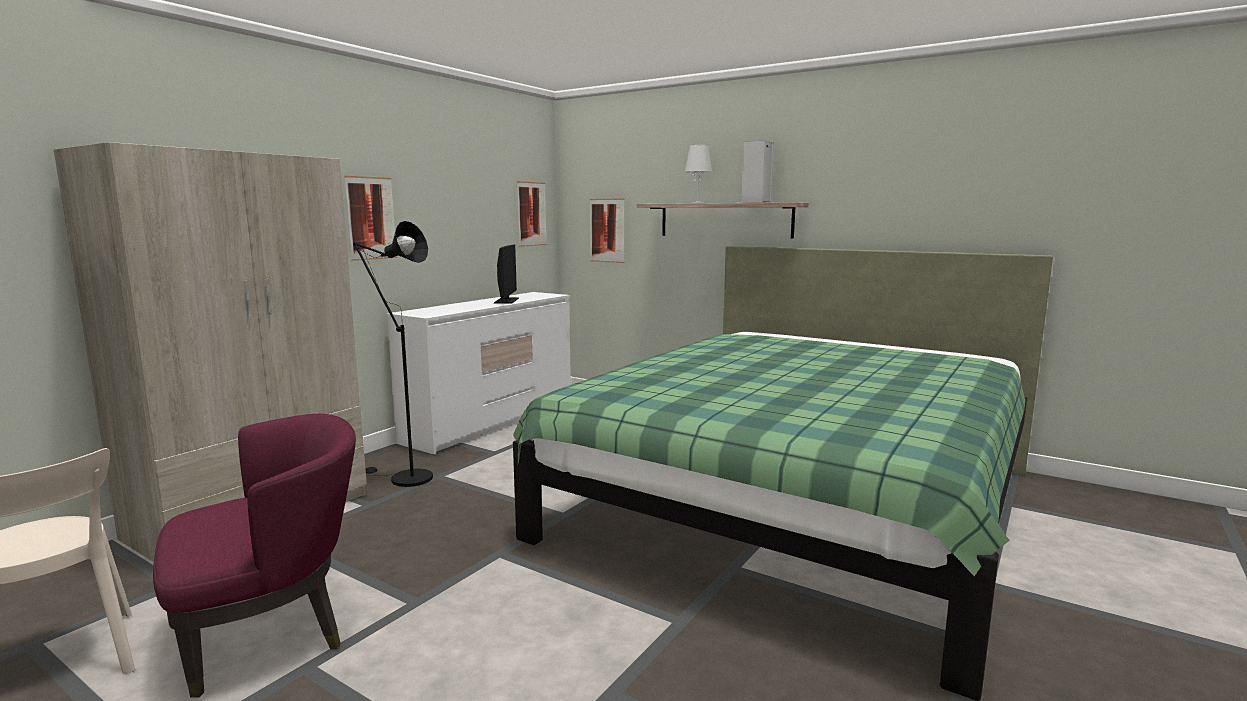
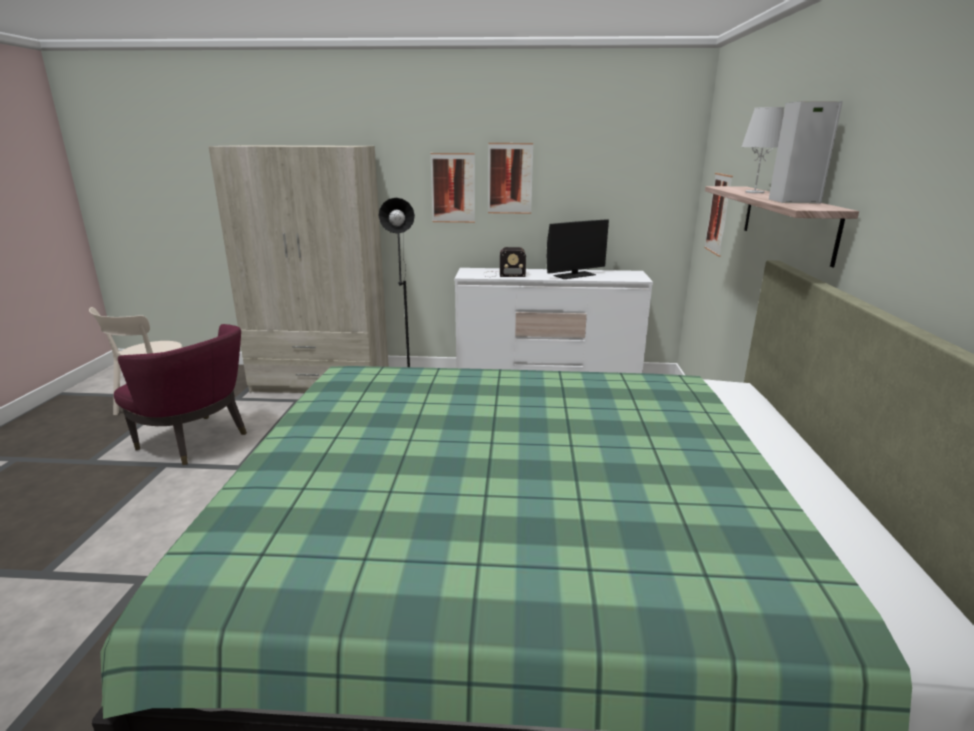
camera: 60 degrees right, 10 degrees up
(452, 309) = (502, 274): none -> radio
(531, 214) = (655, 187): picture -> picture (510, 178)

